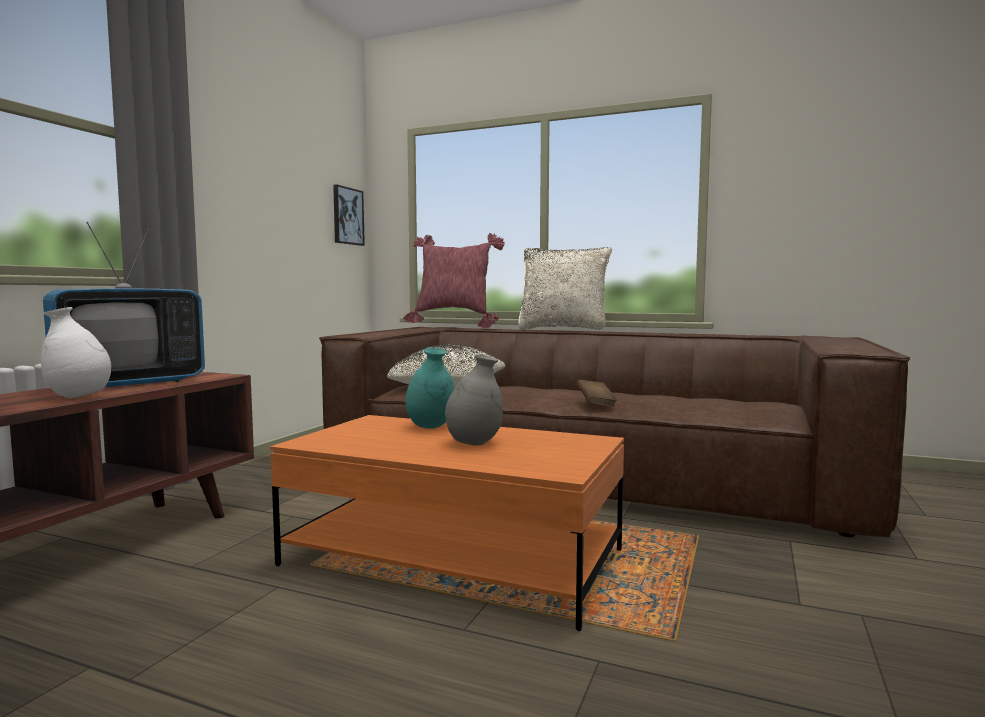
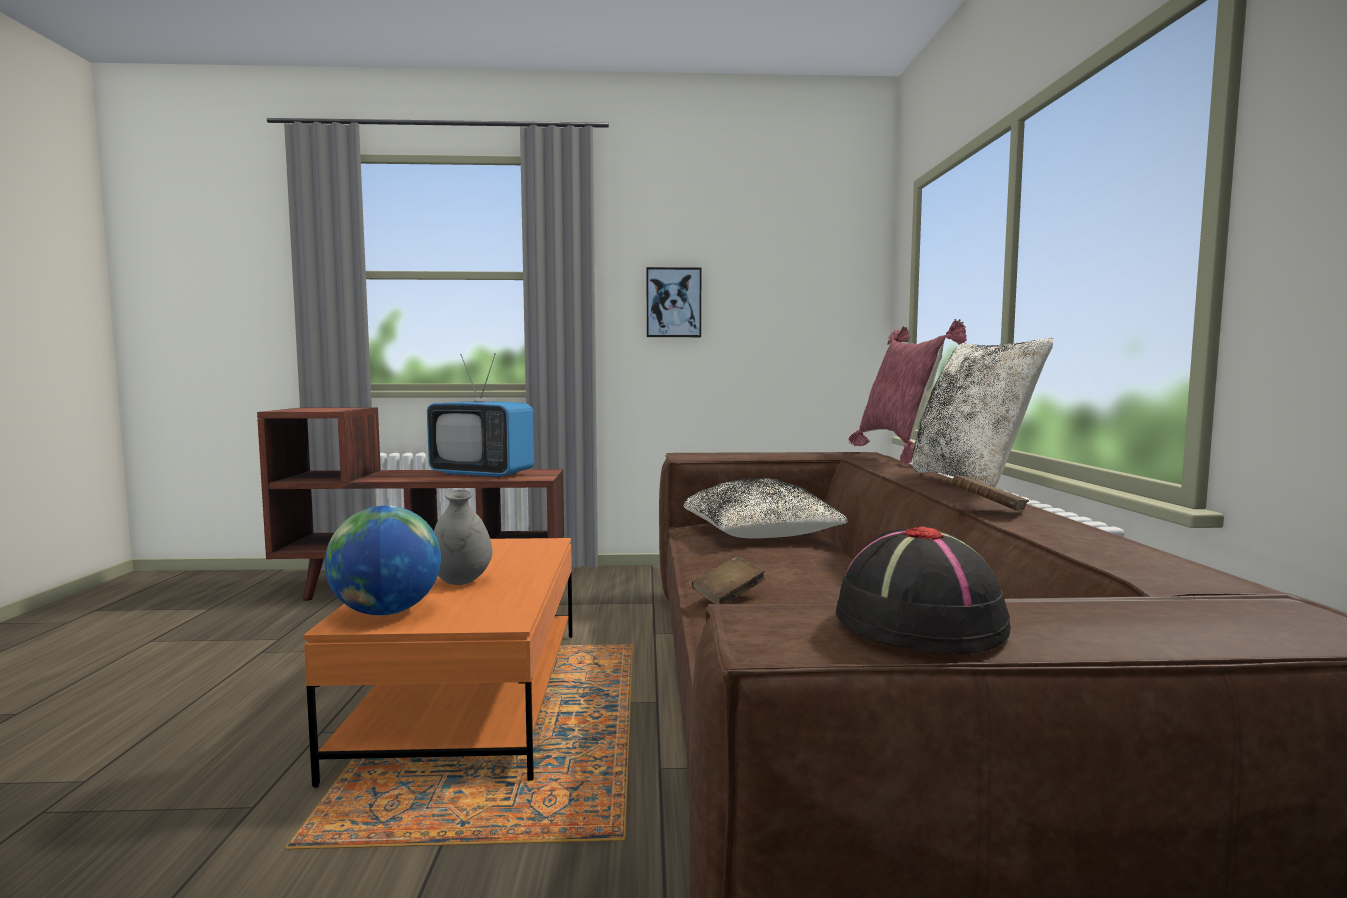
camera: 65 degrees right, 0 degrees up
(79, 397) = (416, 478): white vase -> none
(347, 216) = (844, 308): picture -> picture (673, 302)
(431, 426) = (529, 560): turquoise vase -> none
(543, 462) = (386, 612): none -> globe
(647, 333) = (988, 510): none -> brown book
(849, 346) = (917, 622): none -> black hat

